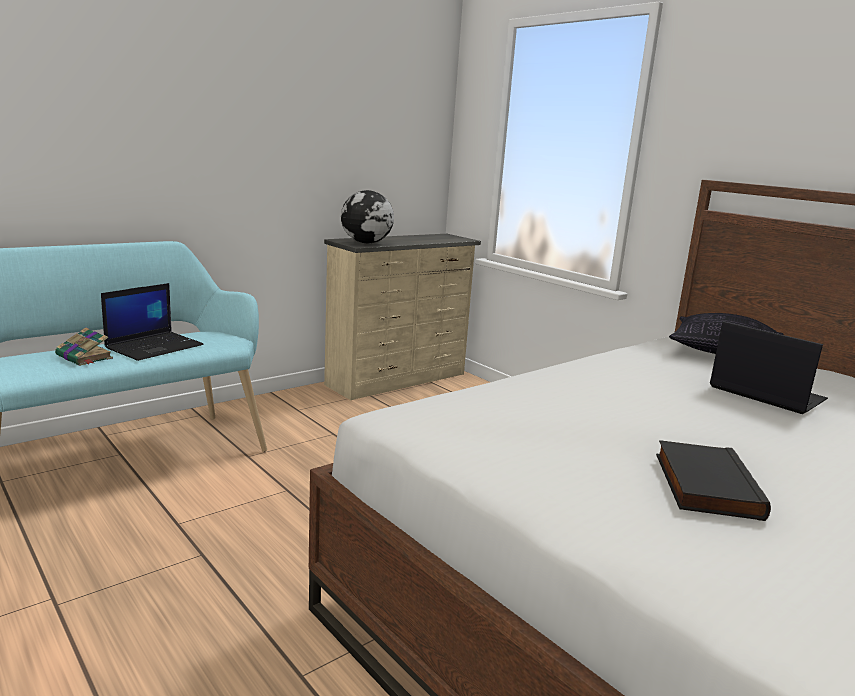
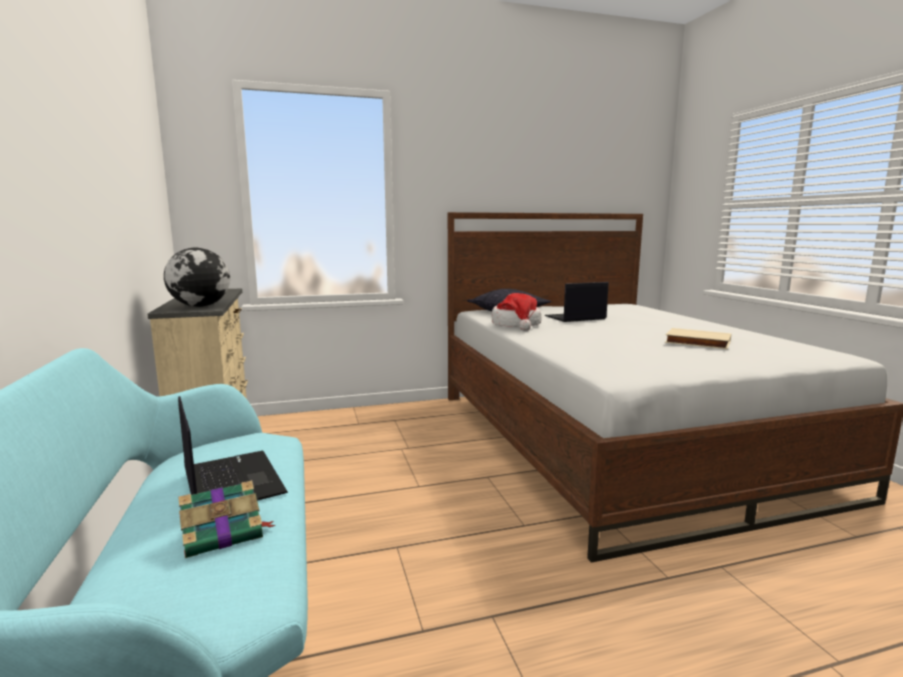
camera: 65 degrees left, 5 degrees down
(630, 361) = (517, 325): none -> hat
(703, 484) = (696, 343): black book -> beige book

